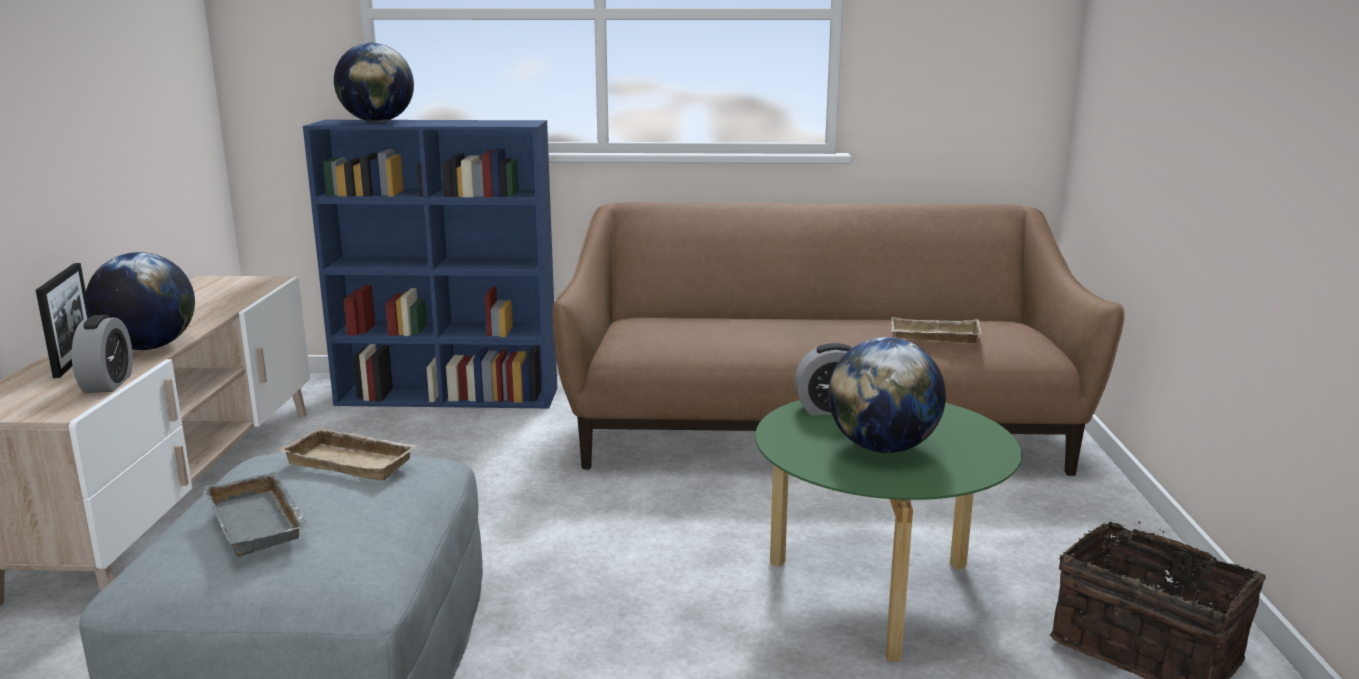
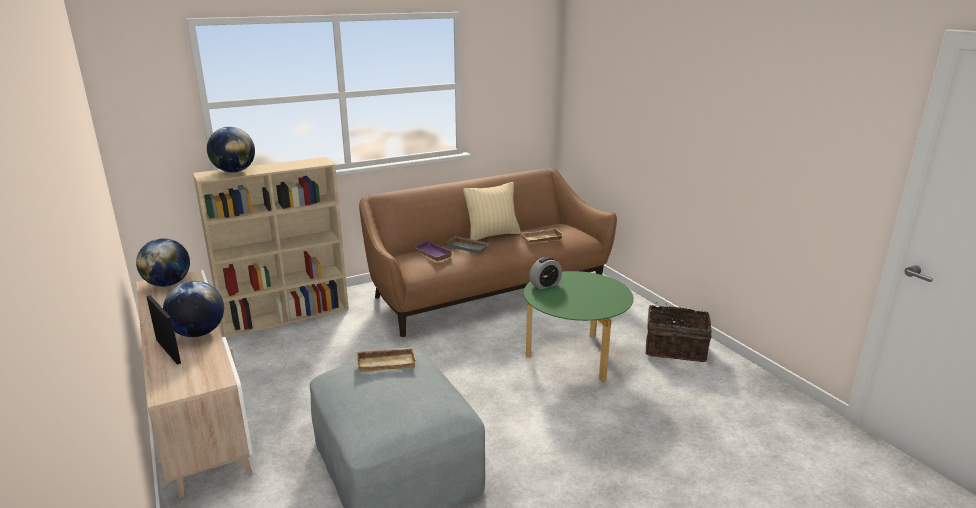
camera: 30 degrees left, 5 degrees up
(108, 384) = (217, 359): alarm clock -> none
(261, 522) = (391, 400): grey tray -> grey tray (468, 247)
(450, 396) = (287, 316): blue bookcase -> beige bookcase
(686, 323) = (431, 254): none -> purple tray
(842, 316) = (492, 235): none -> beige pillow
(882, 448) = (582, 298): globe -> globe (168, 284)

